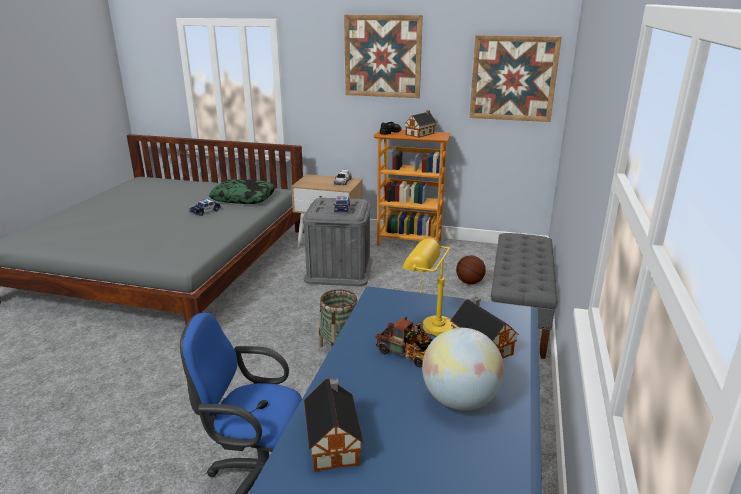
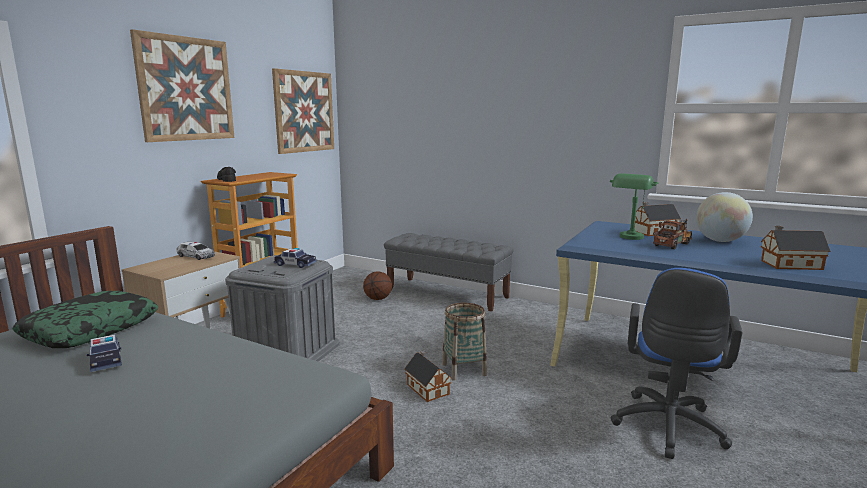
camera: 75 degrees left, 10 degrees down
(421, 134) = (257, 176): toy house -> toy house (427, 388)
(427, 325) = (629, 238): yellow table lamp -> green table lamp

